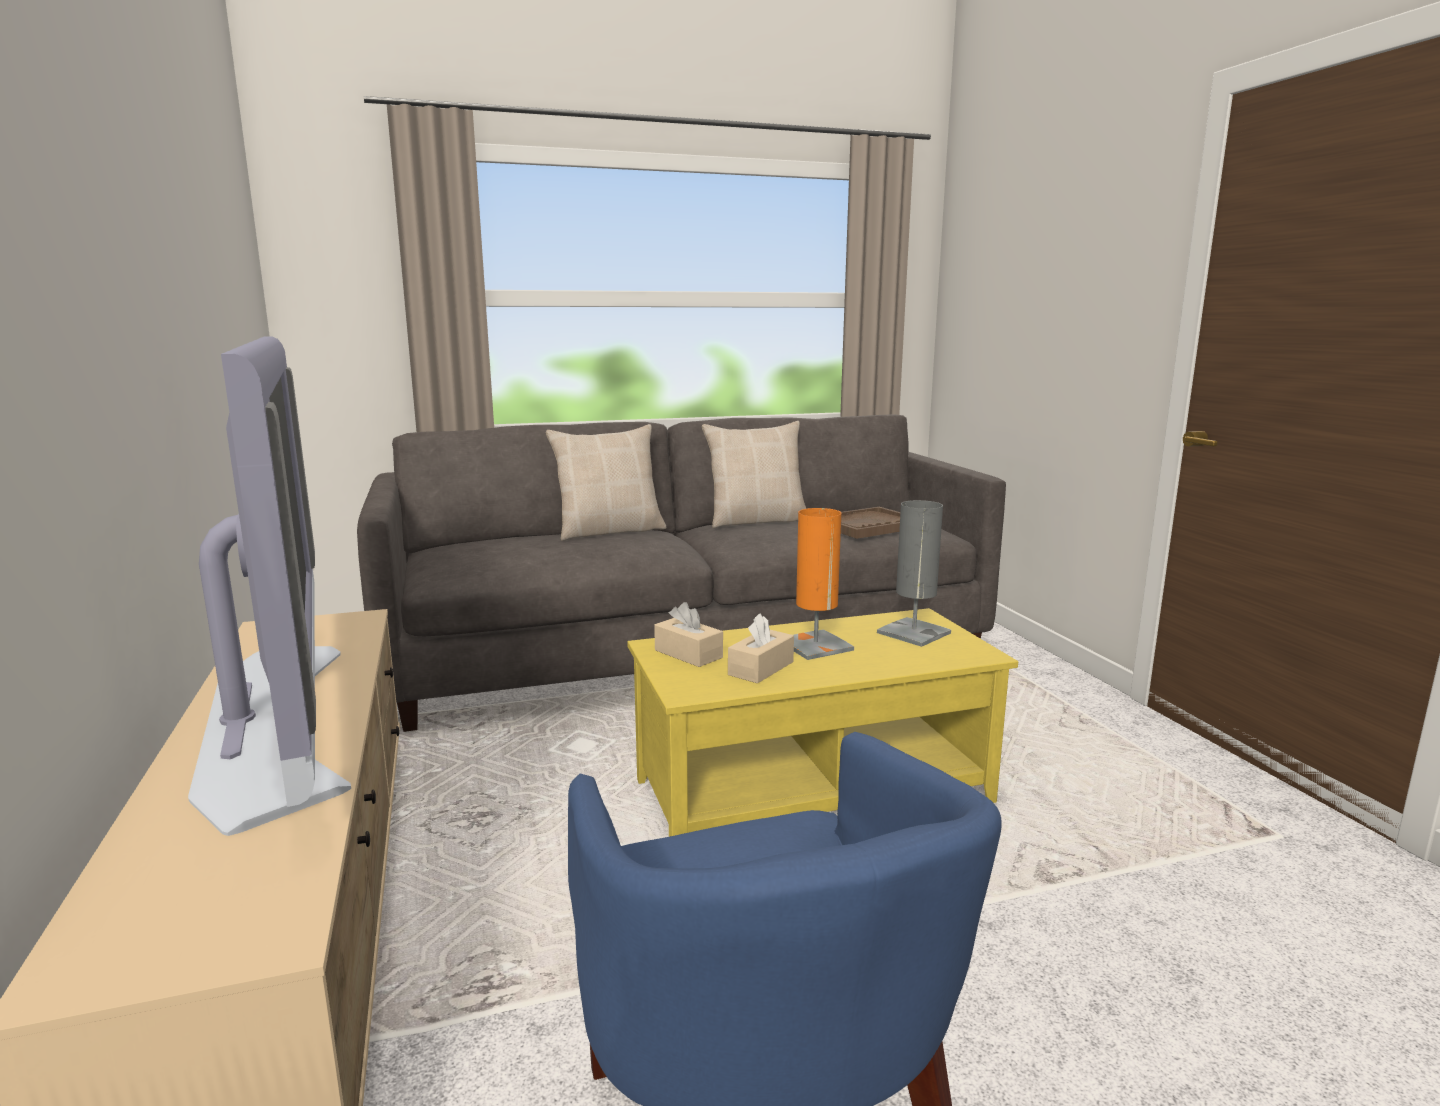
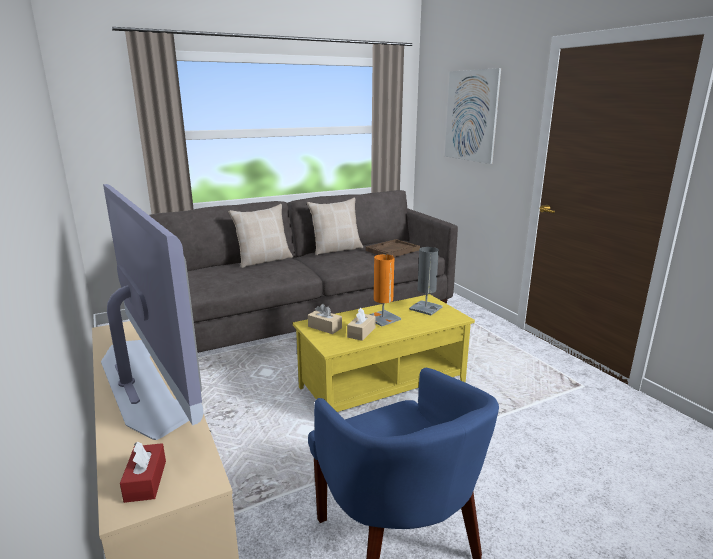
camera: 10 degrees left, 5 degrees up
(153, 921) = (146, 481): none -> red tissue box
(1043, 263) = (471, 116): none -> picture

